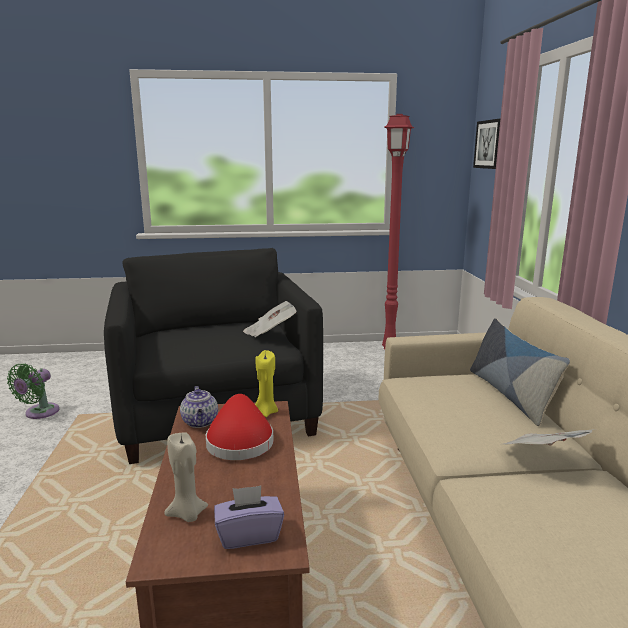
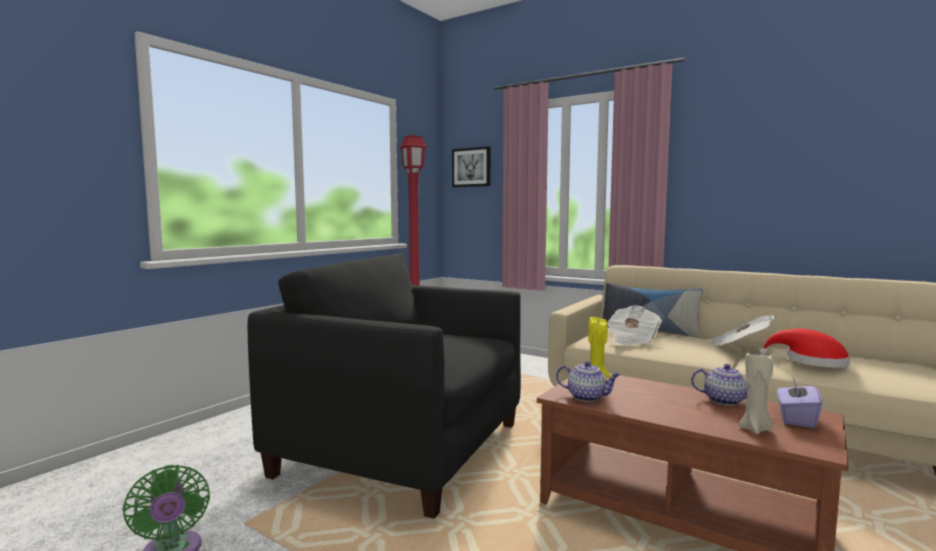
camera: 50 degrees left, 10 degrees down
(239, 441) = (641, 393): red hat -> red hat (810, 361)
(267, 485) = (725, 401): none -> teapot
(271, 332) = (461, 331): newspaper -> newspaper (632, 340)

